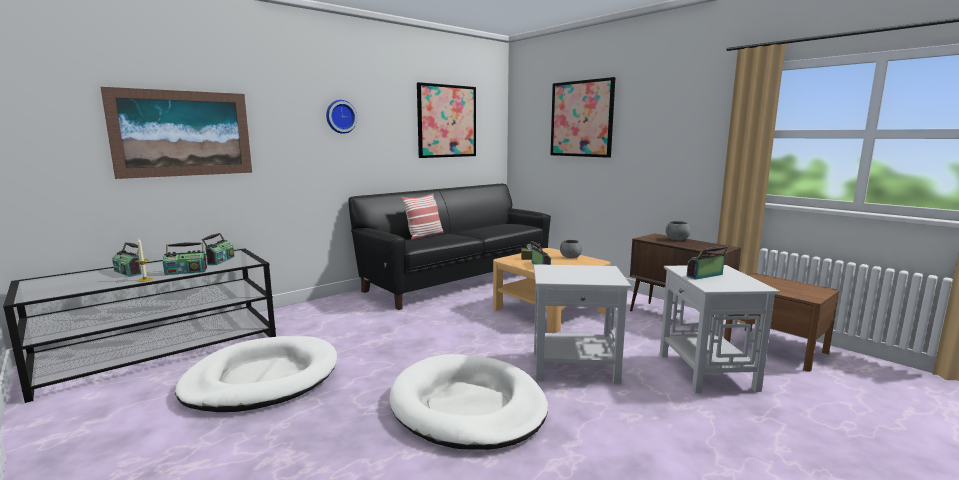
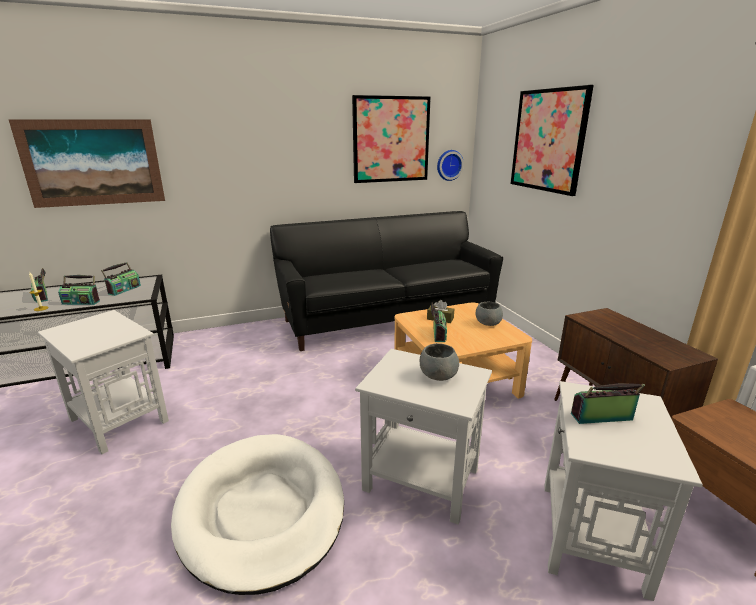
camera: 20 degrees right, 10 degrees up
(262, 379) = (118, 419): white dog bed -> white side table
(340, 116) = (259, 139): wall clock -> wall clock (449, 165)
(424, 236) = (347, 271): pillow -> none
(676, 239) = (627, 326): grey bowl -> grey bowl (438, 376)

